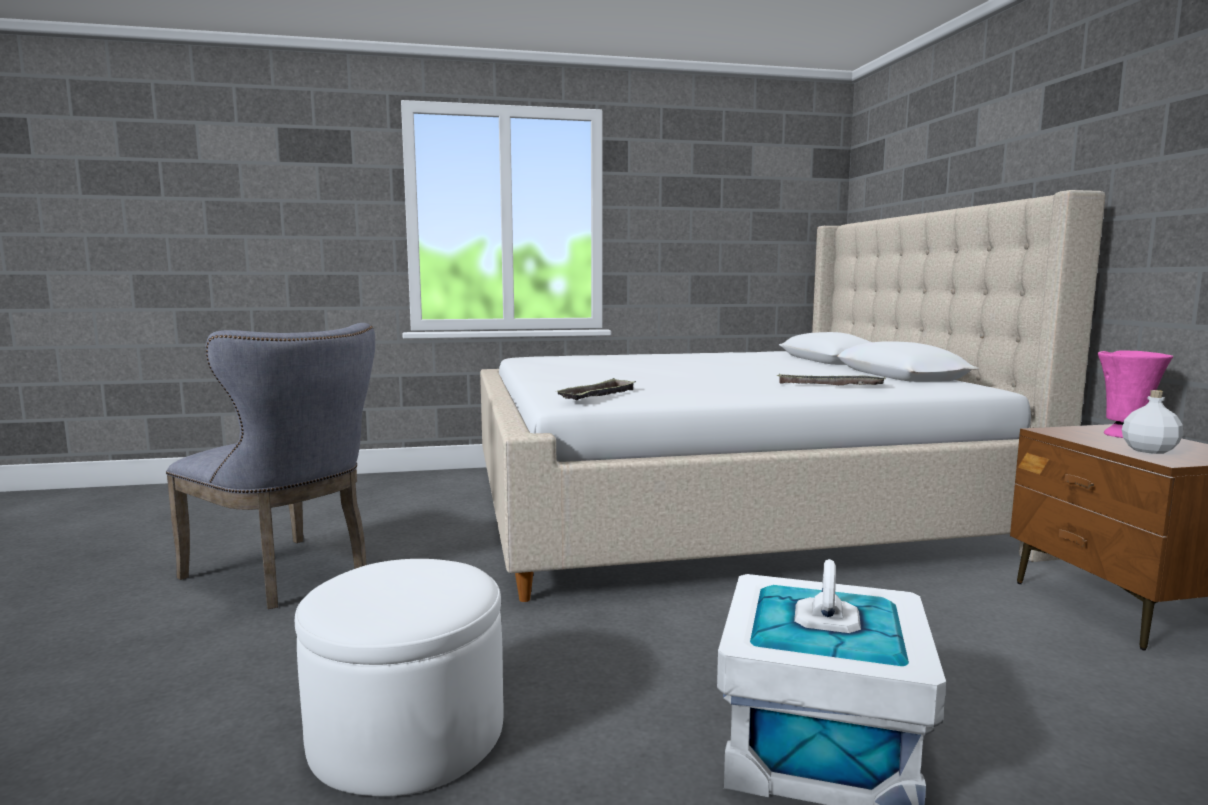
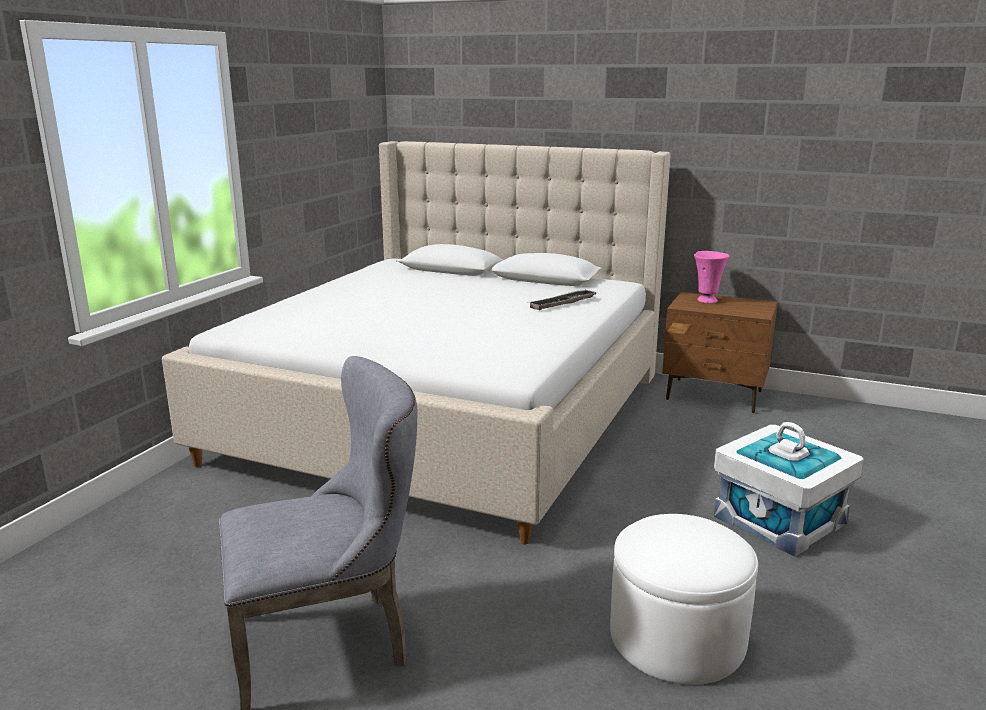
camera: 55 degrees left, 10 degrees up
(598, 396) = (509, 361): tray -> none
(1149, 450) = (740, 310): white bottle -> none

